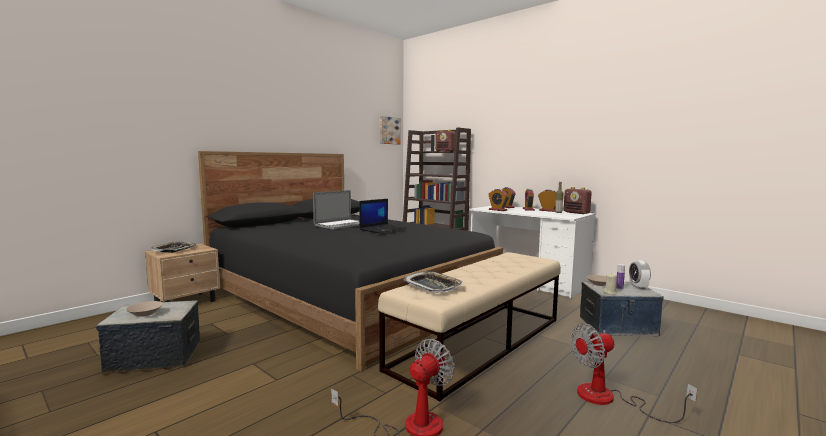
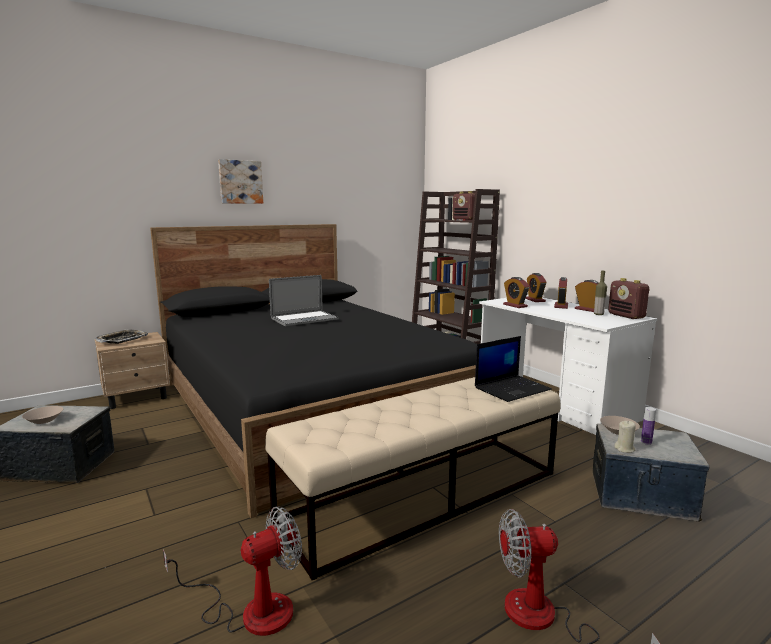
camera: 15 degrees right, 5 degrees up
(383, 229) = (344, 329): laptop -> laptop (512, 388)
(389, 130) = (403, 191): picture -> picture (240, 182)
(433, 286) = (338, 424): tray -> none
(638, 287) = (679, 443): alarm clock -> none

